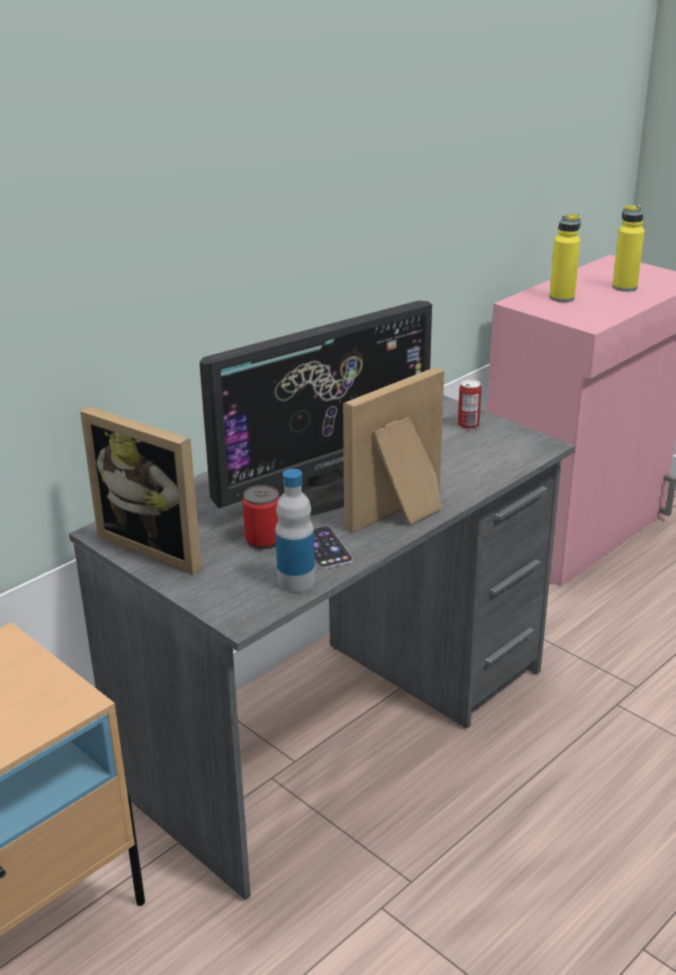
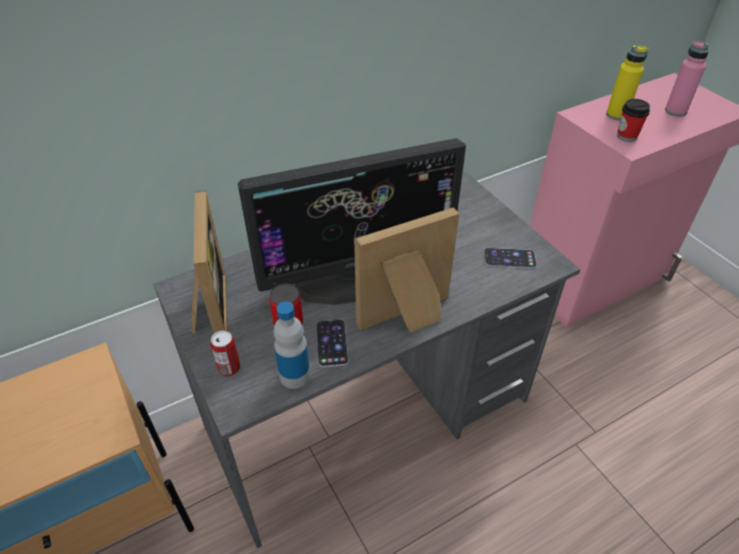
camera: 15 degrees right, 15 degrees up
(158, 545) = (209, 311): picture frame -> picture frame turned 150 degrees counterclockwise
(468, 425) = (498, 229): can -> can (229, 368)
(493, 447) = (509, 258): none -> phone
(580, 314) = (626, 136): none -> cup
(624, 287) = (675, 111): yellow bottle -> pink bottle

